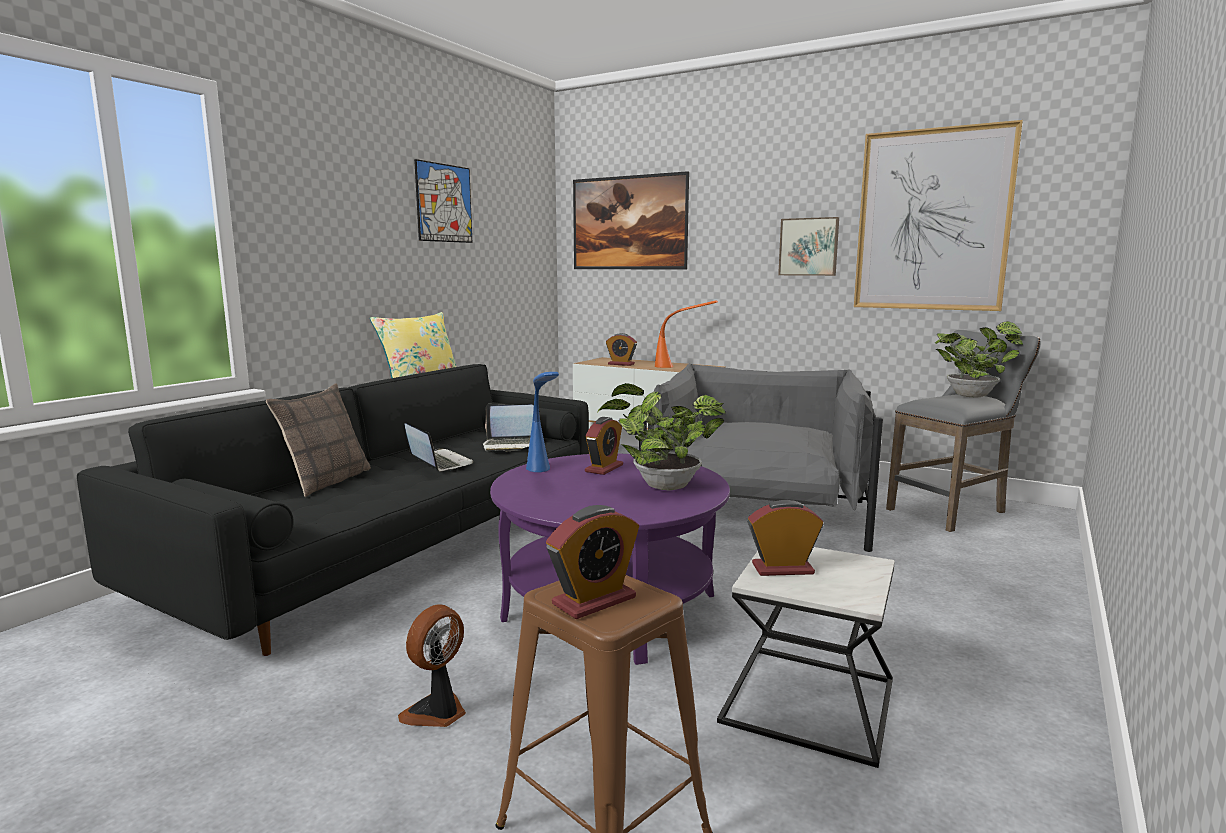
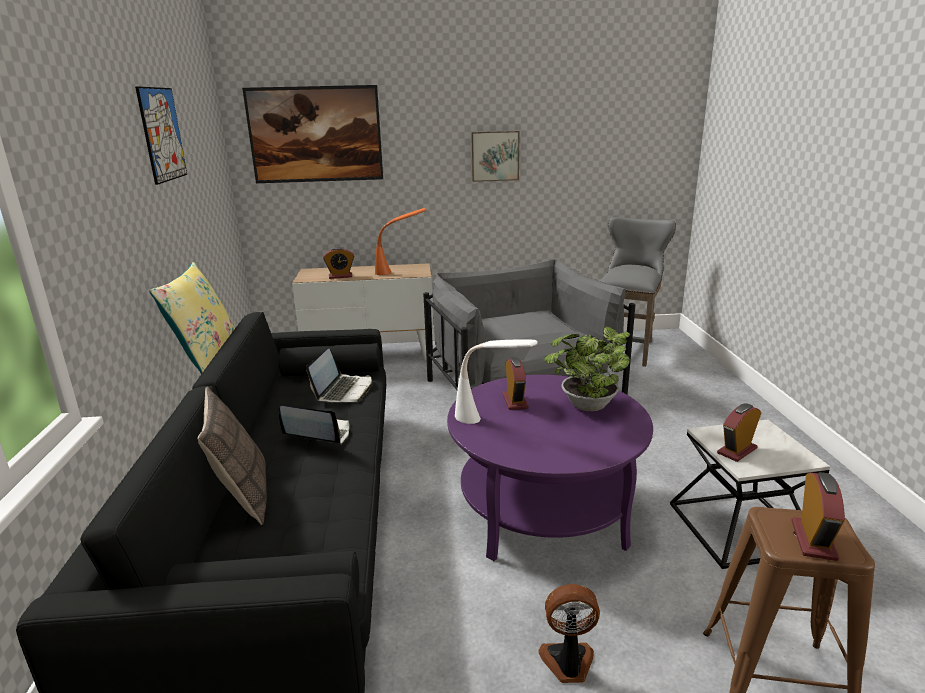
camera: 35 degrees left, 10 degrees up
(437, 712) = (568, 663): fan -> fan turned 90 degrees clockwise
(511, 445) = (343, 390): laptop -> laptop turned 45 degrees counterclockwise
(544, 478) = (493, 427): blue table lamp -> white table lamp
(932, 220) = (588, 134): picture -> none
(975, 395) = (636, 266): potted plant -> none

